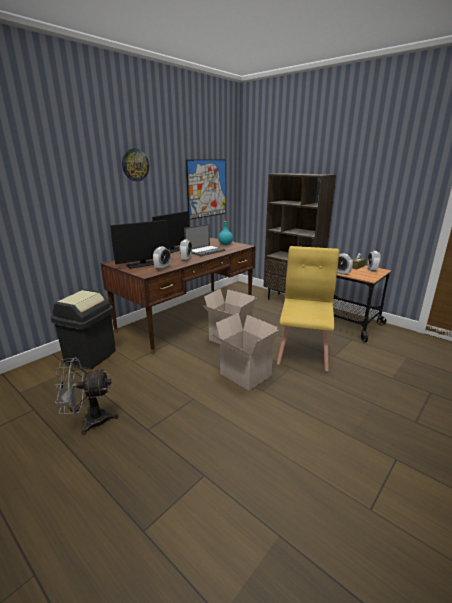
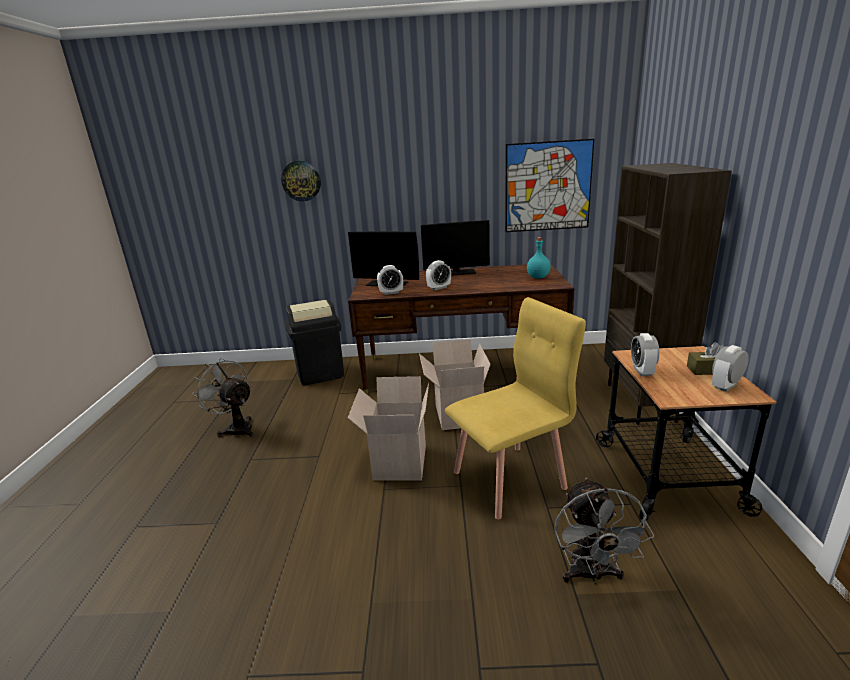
camera: 50 degrees right, 0 degrees up
(135, 165) = (417, 156): wall clock -> wall clock (301, 181)
(205, 251) = (488, 281): laptop -> none
(384, 369) = (591, 575): none -> grey fan

